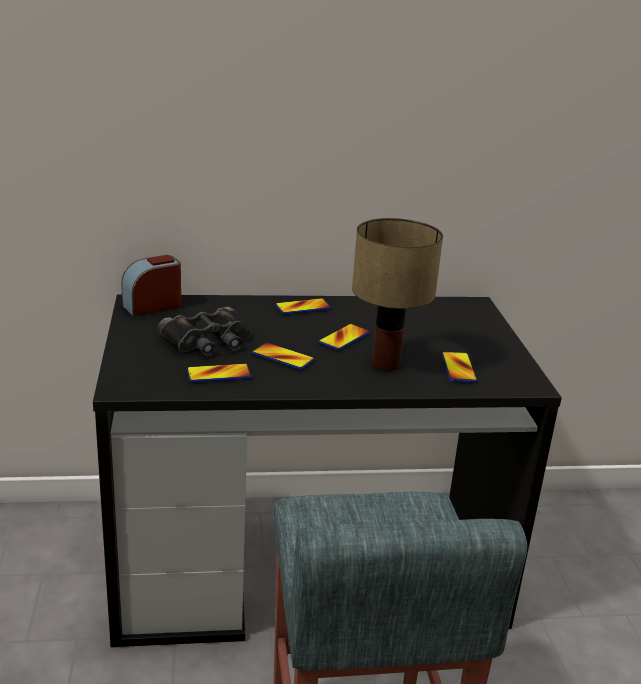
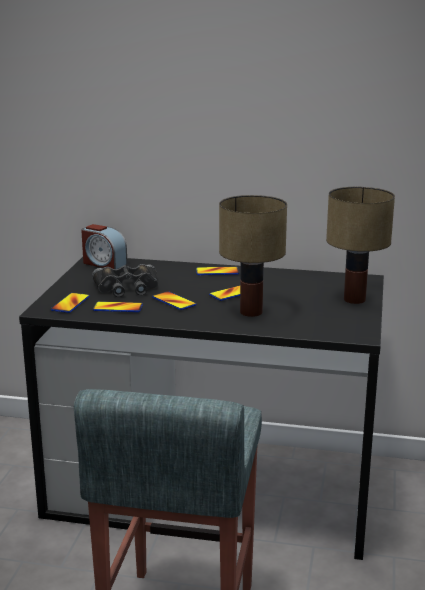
camera: 20 degrees right, 5 degrees down
(152, 305) = (104, 263): alarm clock -> alarm clock turned 135 degrees counterclockwise
(458, 368) = (308, 320): phone -> phone (70, 304)
(485, 334) = (353, 300): none -> table lamp

